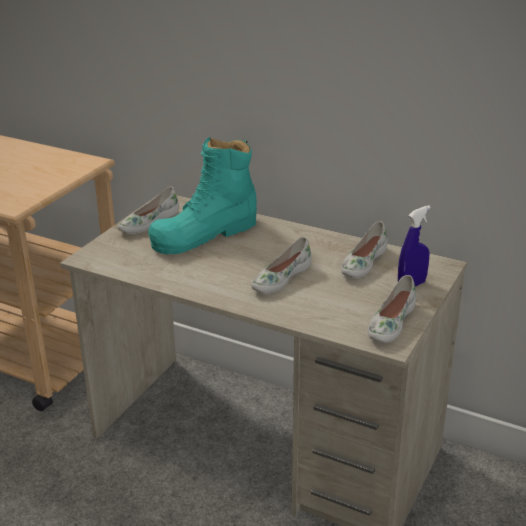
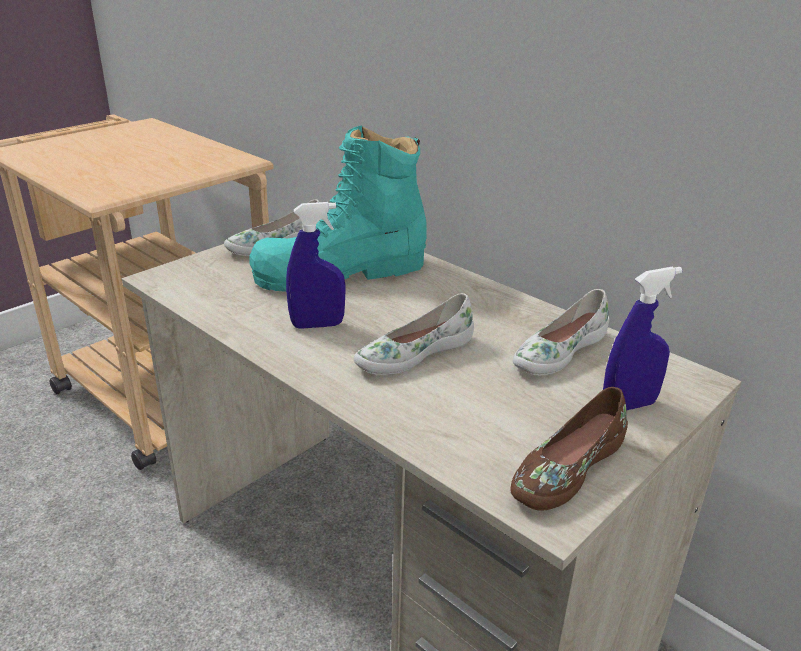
camera: 15 degrees right, 0 degrees up
(212, 271) = (317, 325): none -> blue spray bottle
(390, 322) = (566, 468): white shoe -> brown shoe

